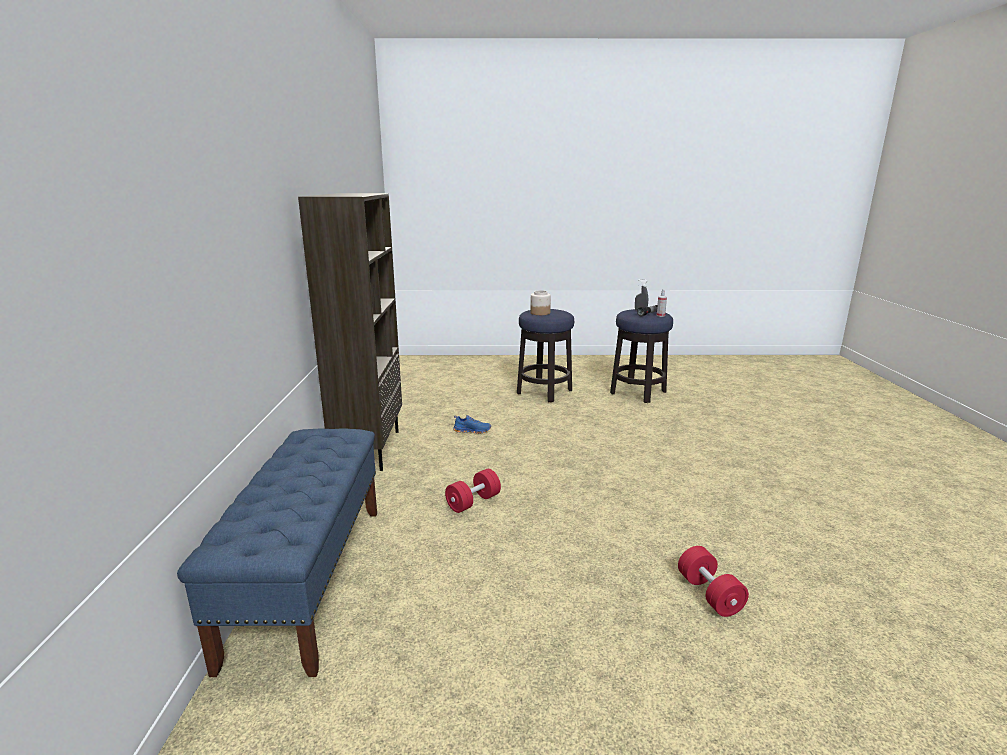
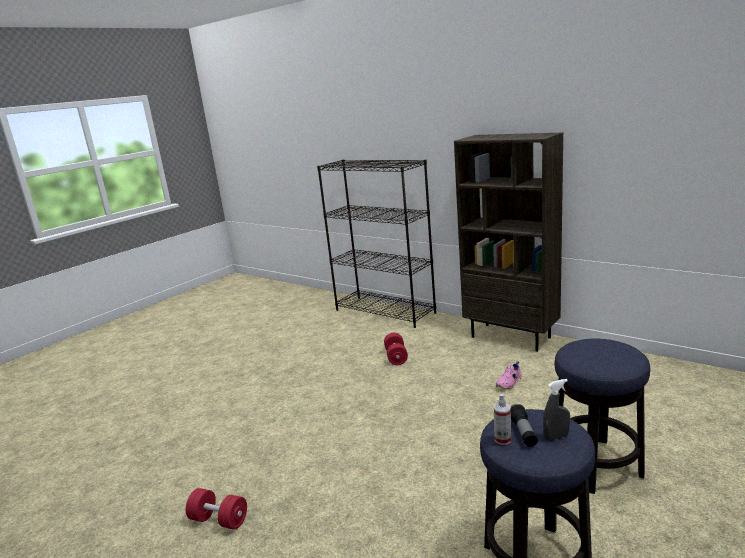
camera: 130 degrees right, 0 degrees up
(309, 578) = (385, 311): blue bench -> black bookcase
(472, 430) = (509, 383): blue shoe -> pink shoe
(540, 313) = (599, 347): jar -> none
(709, 594) = (232, 396): red dumbbell -> red dumbbell (219, 520)

